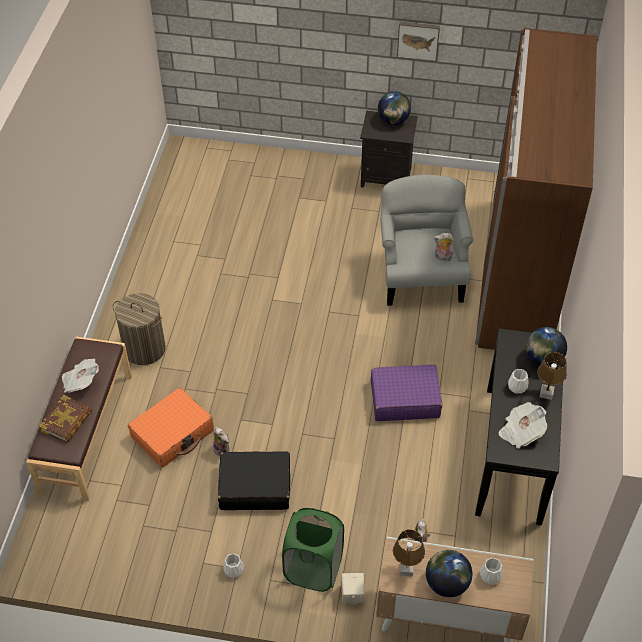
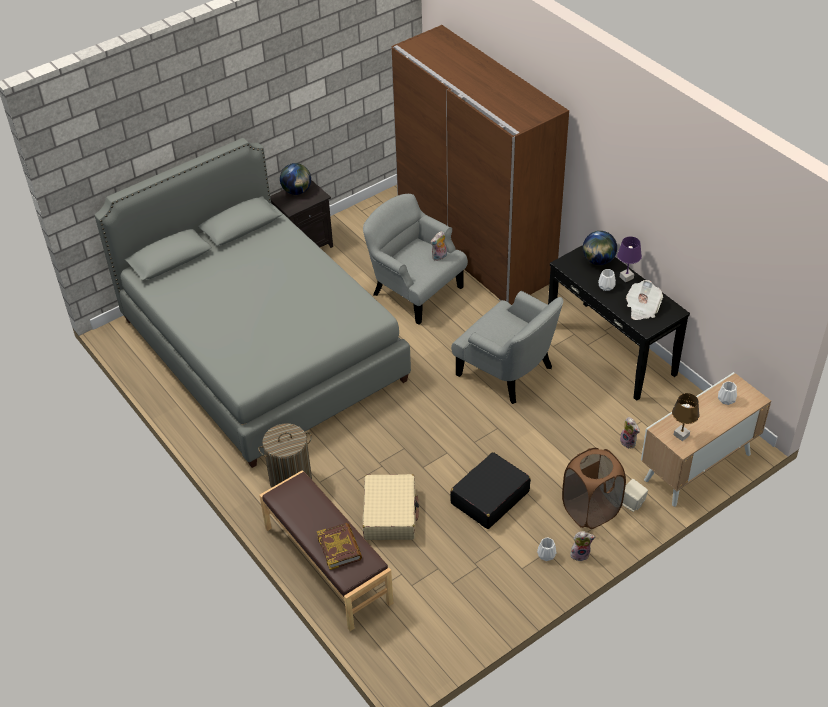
camera: 45 degrees left, 5 degrees down
(80, 382) = (311, 517): newspaper -> none
(173, 434) = (390, 514): orange suitcase -> beige suitcase
(223, 450) = (438, 494): plush toy -> plush toy (580, 554)
(252, 235) = (262, 350): none -> grey bed
(313, 569) = (590, 510): green laundry basket -> brown laundry basket
(404, 399) = (507, 370): purple suitcase -> grey armchair
(418, 40) = (294, 108): picture -> none
(446, 583) = (711, 423): globe -> none
(546, 394) = (626, 278): brown table lamp -> purple table lamp

